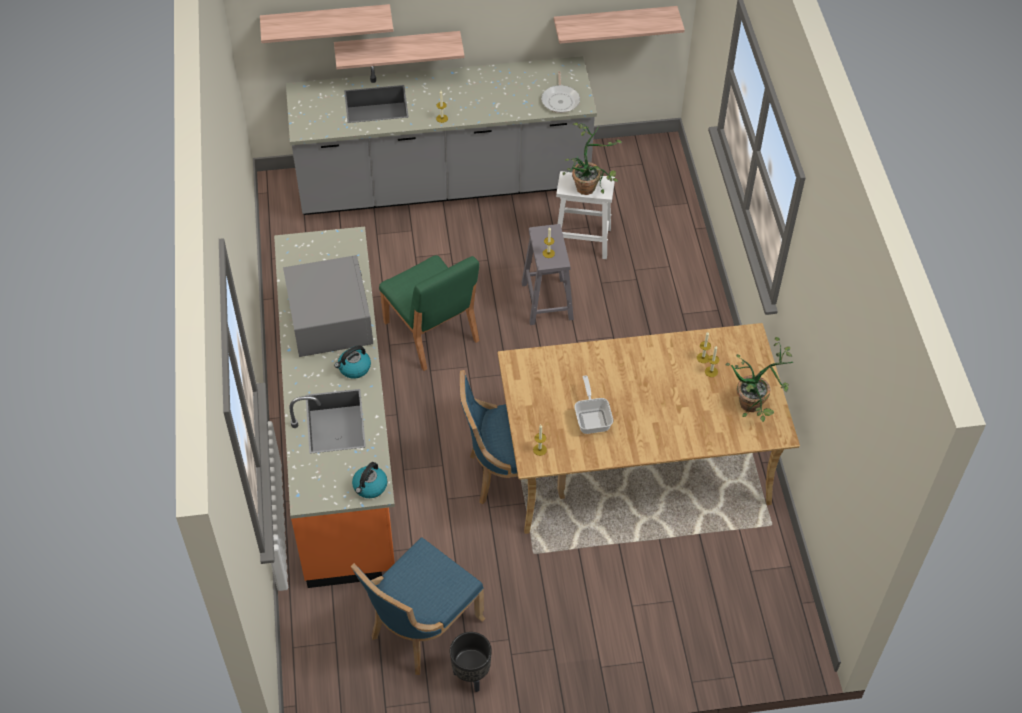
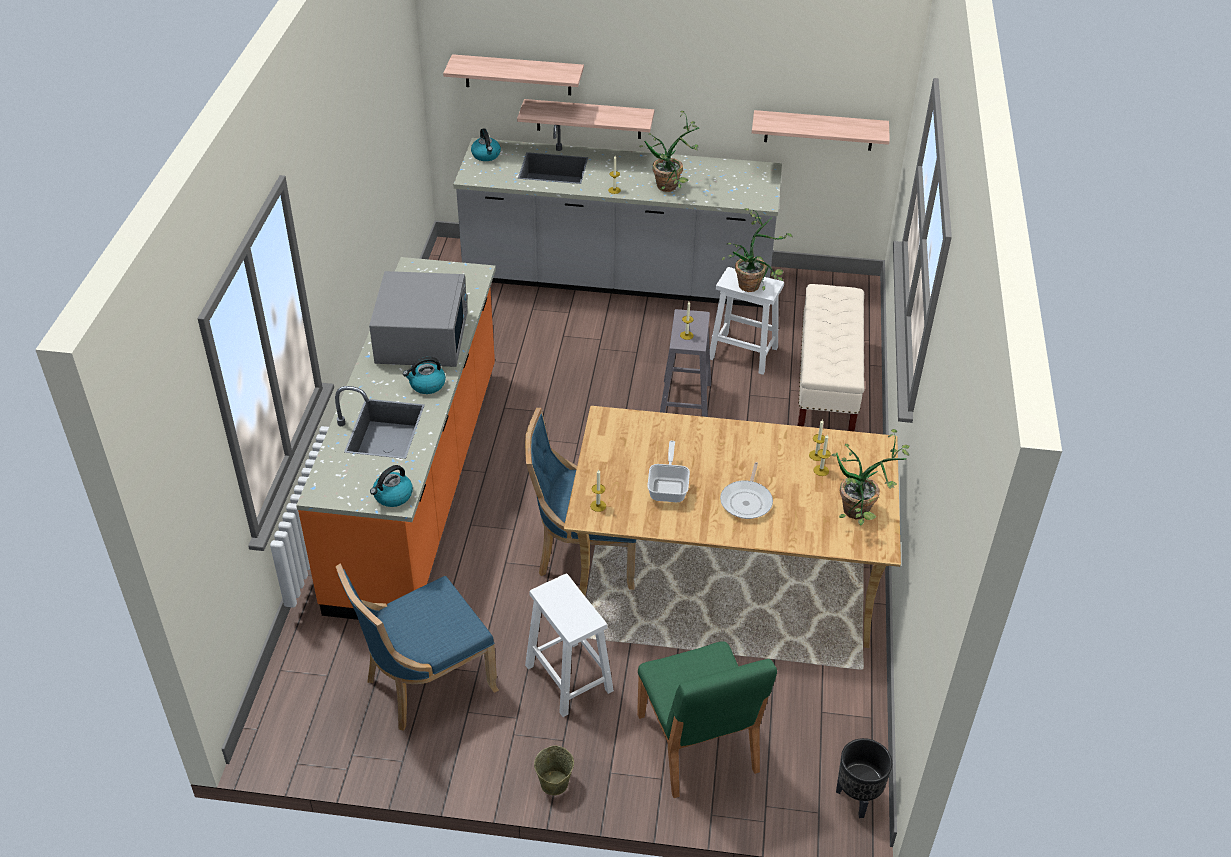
camera: 15 degrees right, 10 degrees down
(308, 102) = (486, 155): none -> kettle
(431, 332) = (552, 405): green chair -> green chair (697, 744)
(471, 676) = (459, 746): black planter -> black planter (857, 799)
(493, 104) = (672, 187): none -> potted plant
(537, 592) = (567, 677): none -> white stool
(559, 688) = (554, 783): none -> beige bucket
(560, 100) = (743, 195): frying pan -> frying pan (747, 501)
(664, 258) = (826, 385): none -> beige bench

